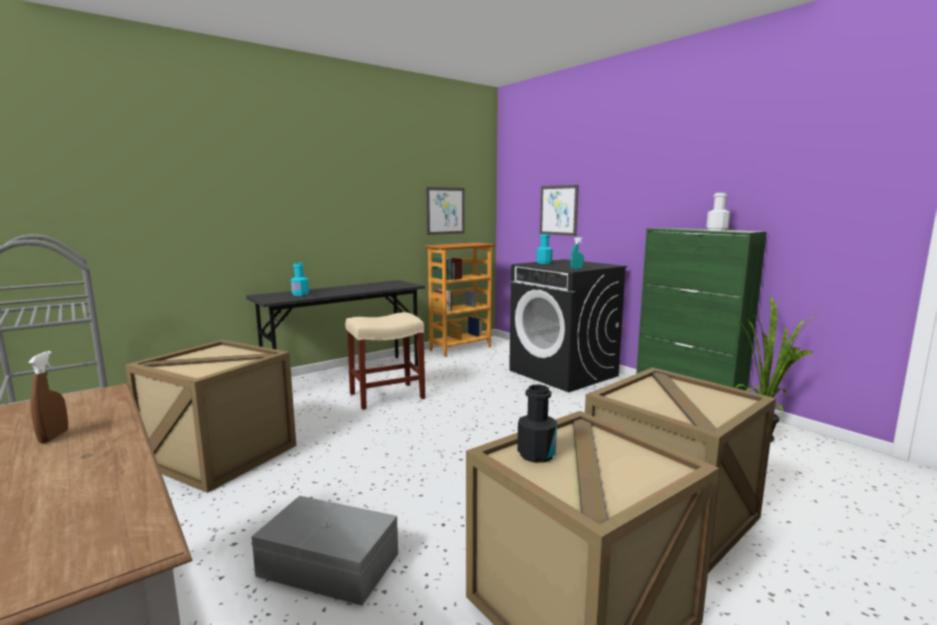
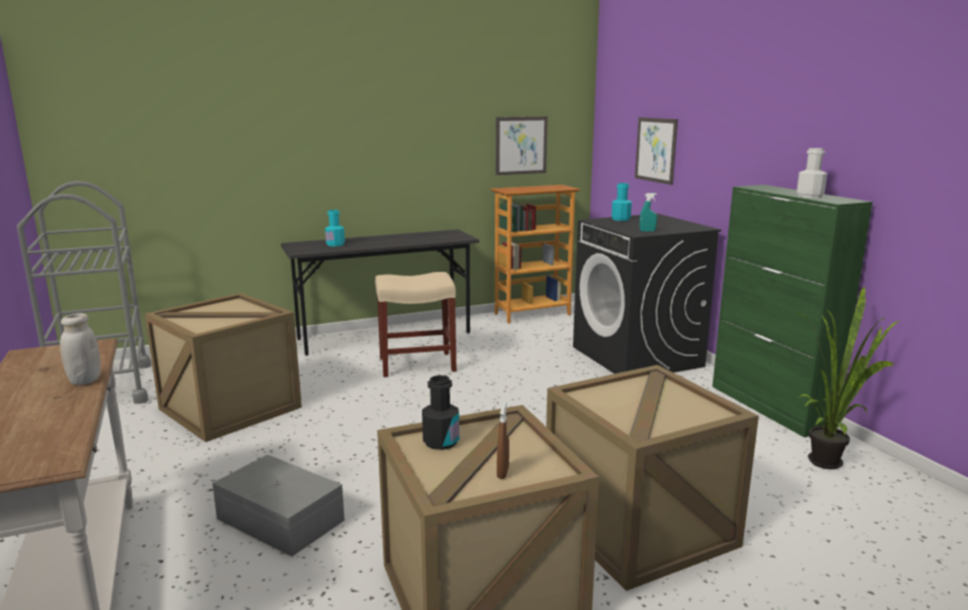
camera: 15 degrees right, 5 degrees up
(53, 436) = (43, 379): brown spray bottle -> brown spray bottle (503, 472)
(116, 431) = (85, 380): none -> white jar

